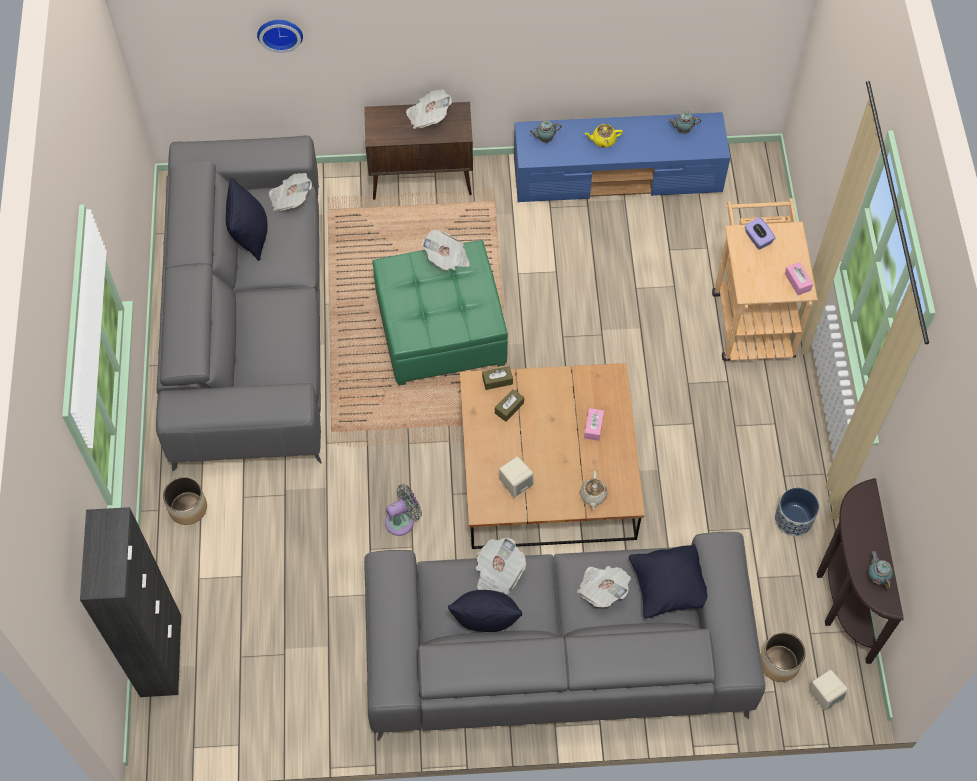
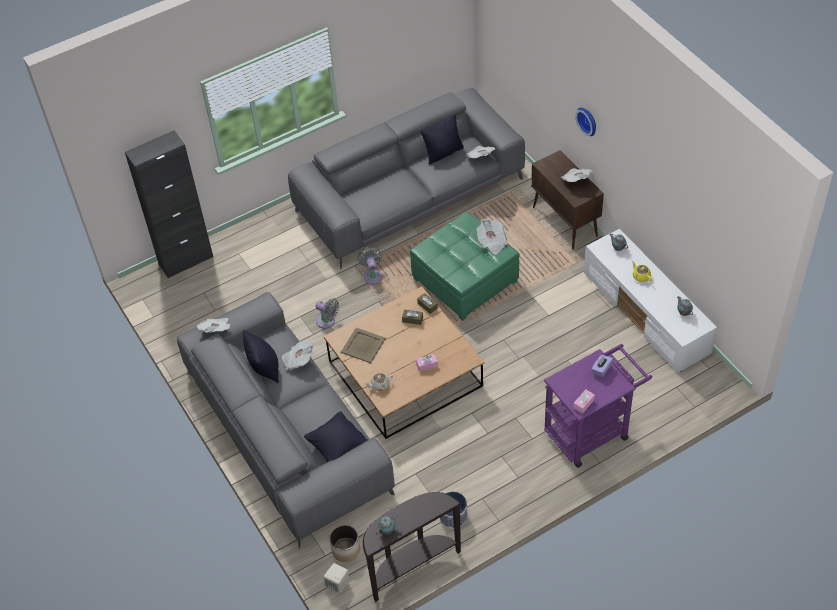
camera: 65 degrees right, 10 degrees down
(187, 508) = (277, 228): planter -> none
(280, 32) = (535, 64): wall clock -> wall clock (588, 120)
(359, 430) = (372, 275): none -> grey fan
(516, 484) = (363, 345): beige speaker -> beige tray
(602, 589) = (317, 414): newspaper -> newspaper (216, 330)
(618, 176) = (646, 314): blue tv stand -> white tv stand
(751, 316) = (592, 430): beige cart -> purple cart

